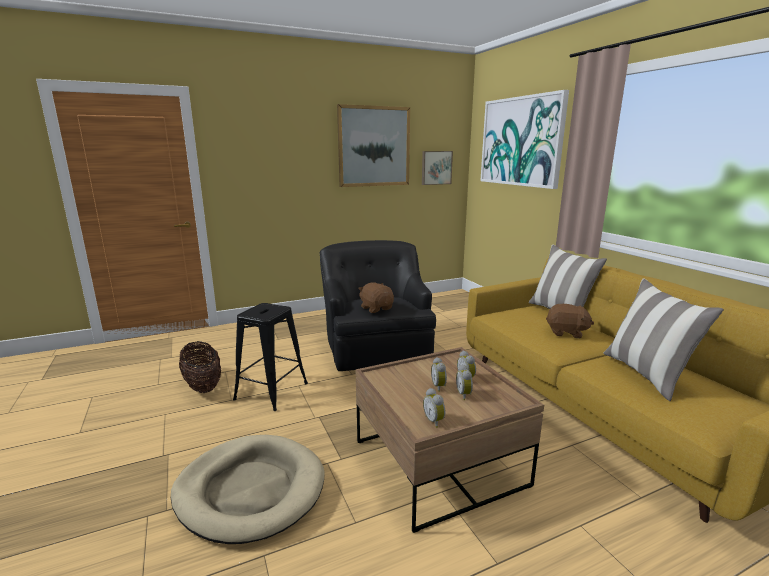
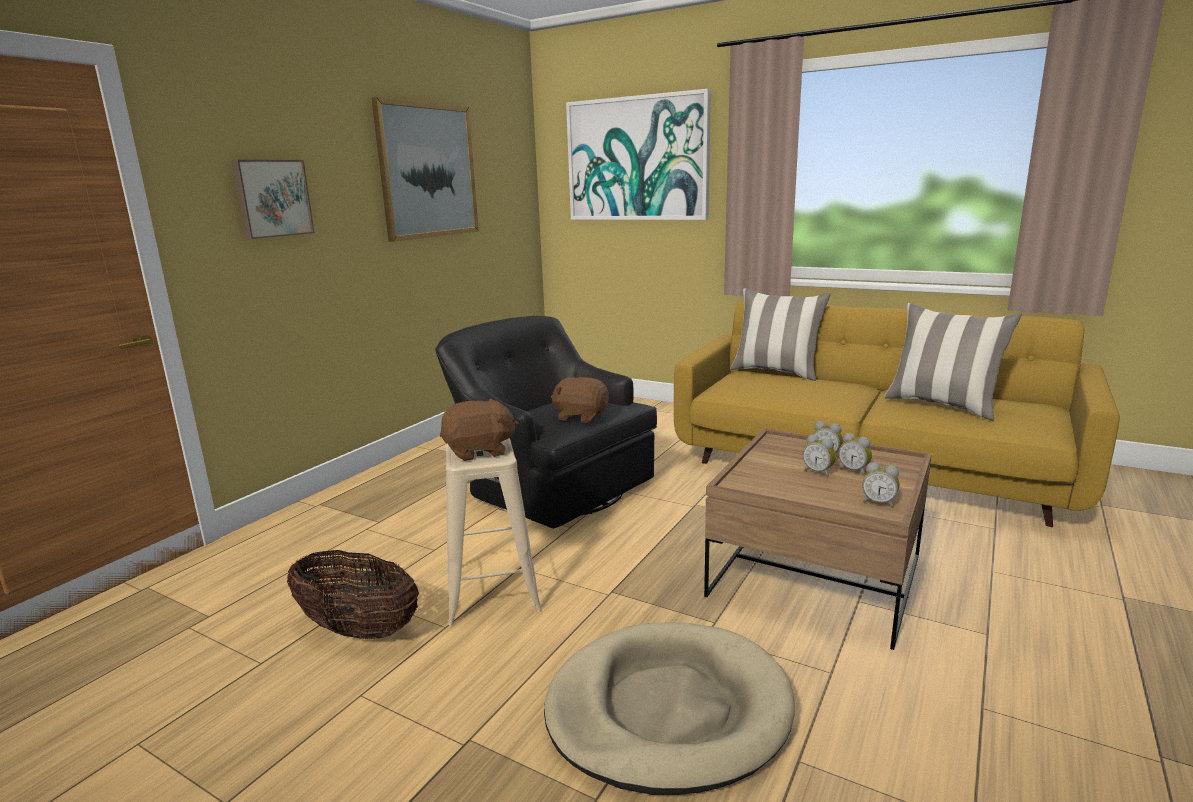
camera: 35 degrees left, 0 degrees up
(271, 391) = (492, 591): black stool -> beige stool
(436, 167) = (504, 203): picture -> picture (272, 198)
(566, 332) = (819, 388): brown plush toy -> brown plush toy (479, 451)

